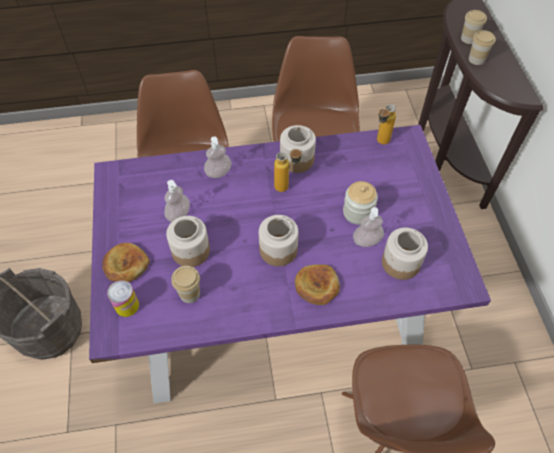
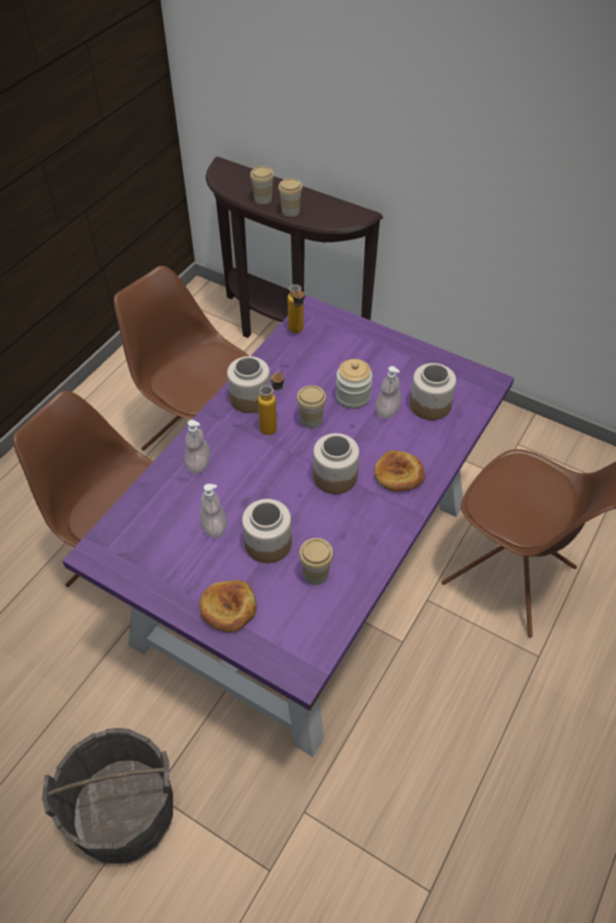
camera: 50 degrees left, 5 degrees down
(127, 306) = (279, 635): can -> none
(312, 204) = (311, 420): none -> cup

